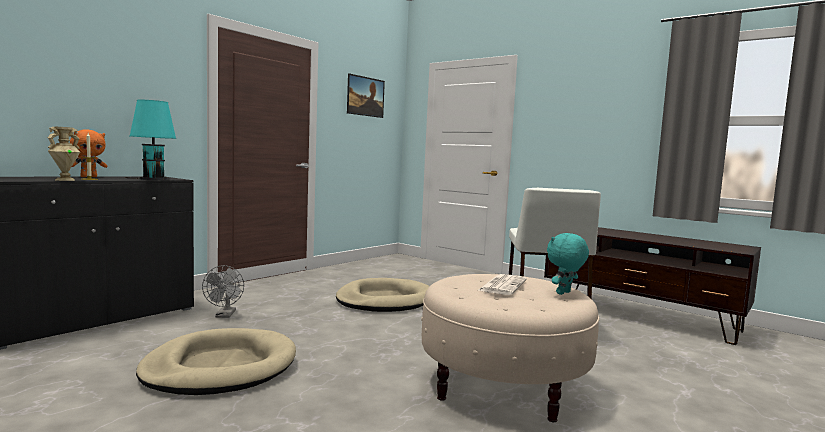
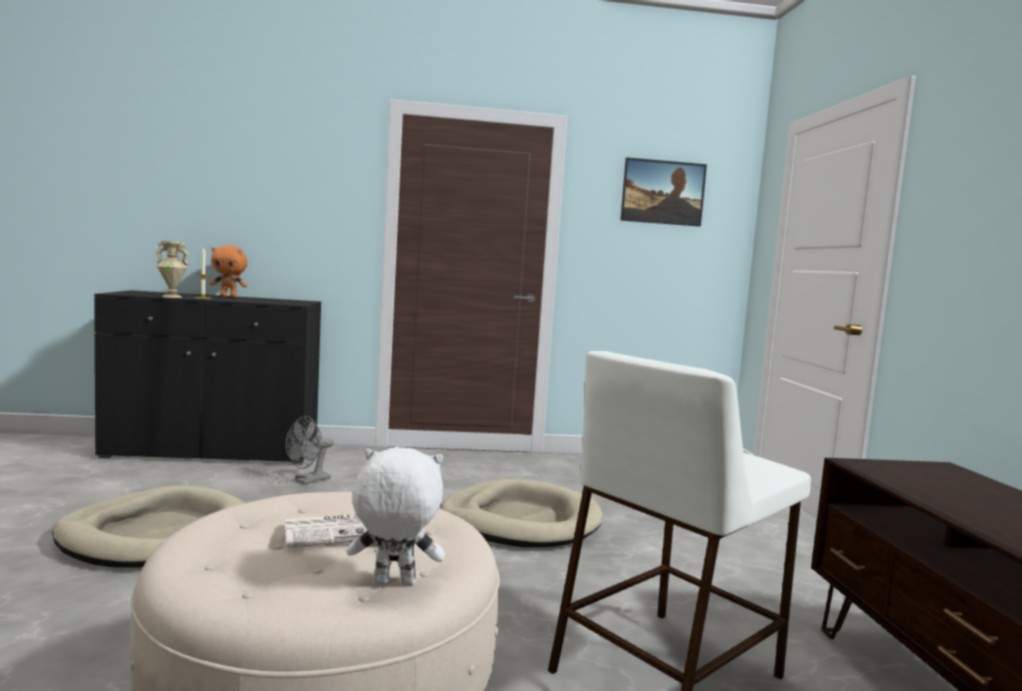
camera: 45 degrees right, 0 degrees up
(151, 179) = (269, 302): turquoise table lamp -> none
(564, 293) = (393, 584): turquoise plush toy -> white plush toy

